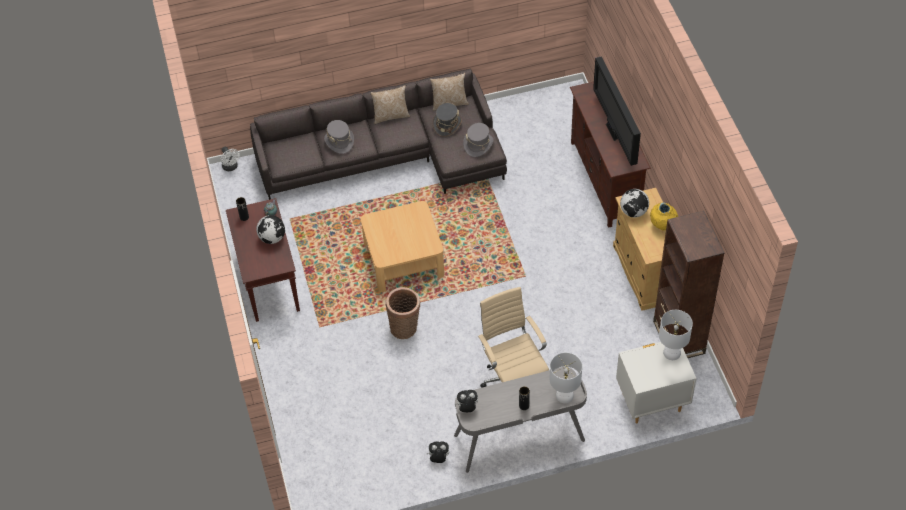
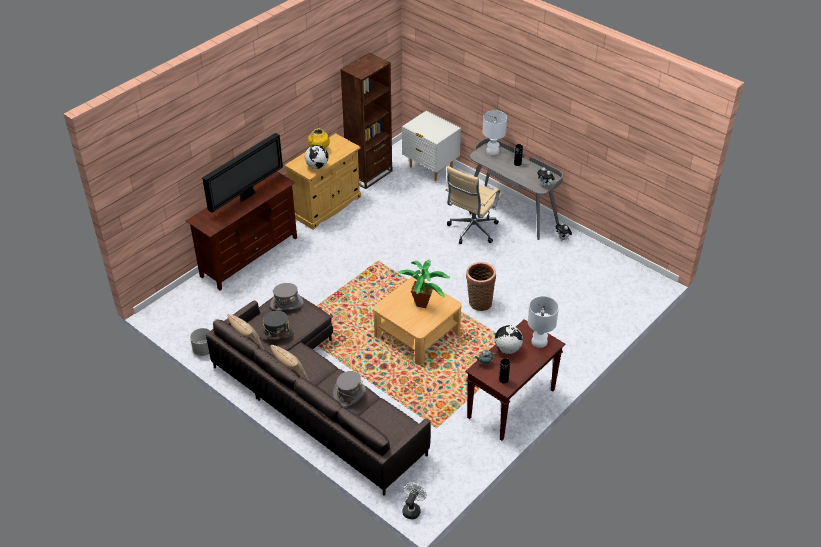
camera: 125 degrees left, 10 degrees down
(397, 239) = (424, 305): none -> potted plant
(501, 107) = (203, 350): none -> grey planter
(671, 353) = (416, 124): white table lamp -> white table lamp (539, 342)

